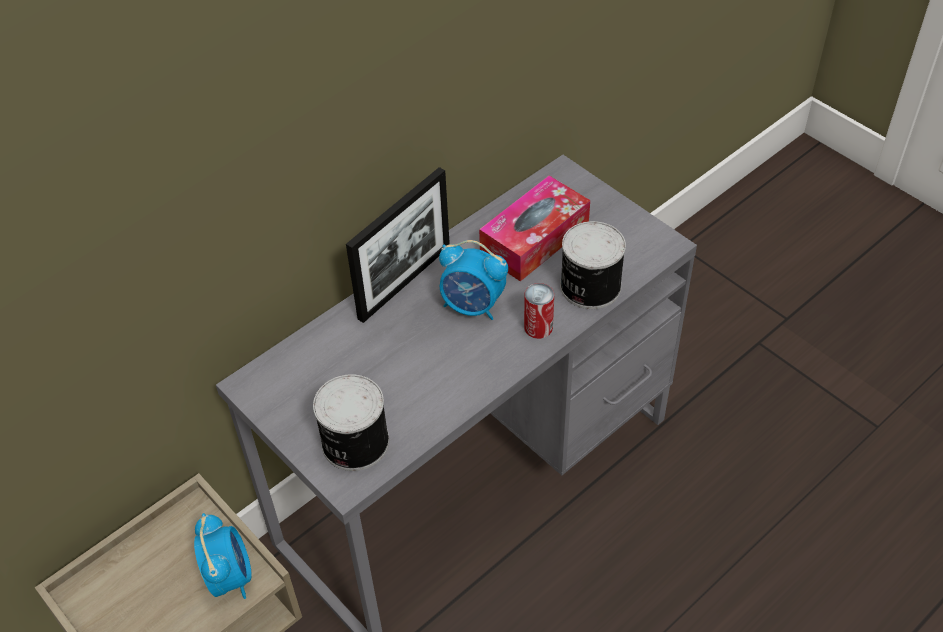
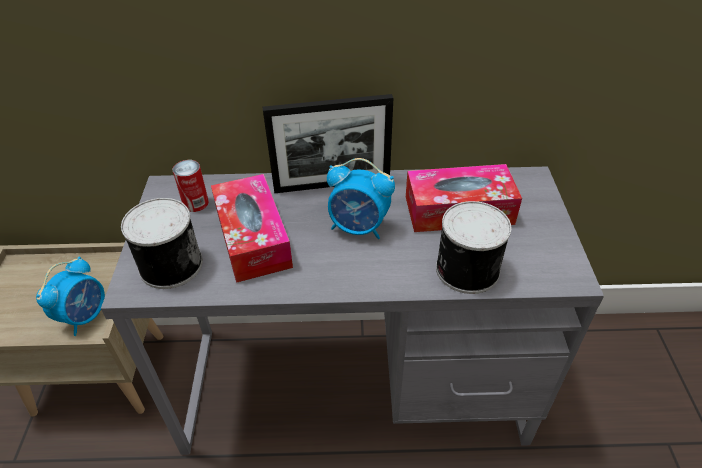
camera: 40 degrees right, 5 degrees down
(396, 373) = (253, 238): none -> tissue box
(473, 306) = (359, 227): alarm clock -> alarm clock turned 45 degrees counterclockwise
(538, 327) = (389, 273): can -> can (195, 203)

